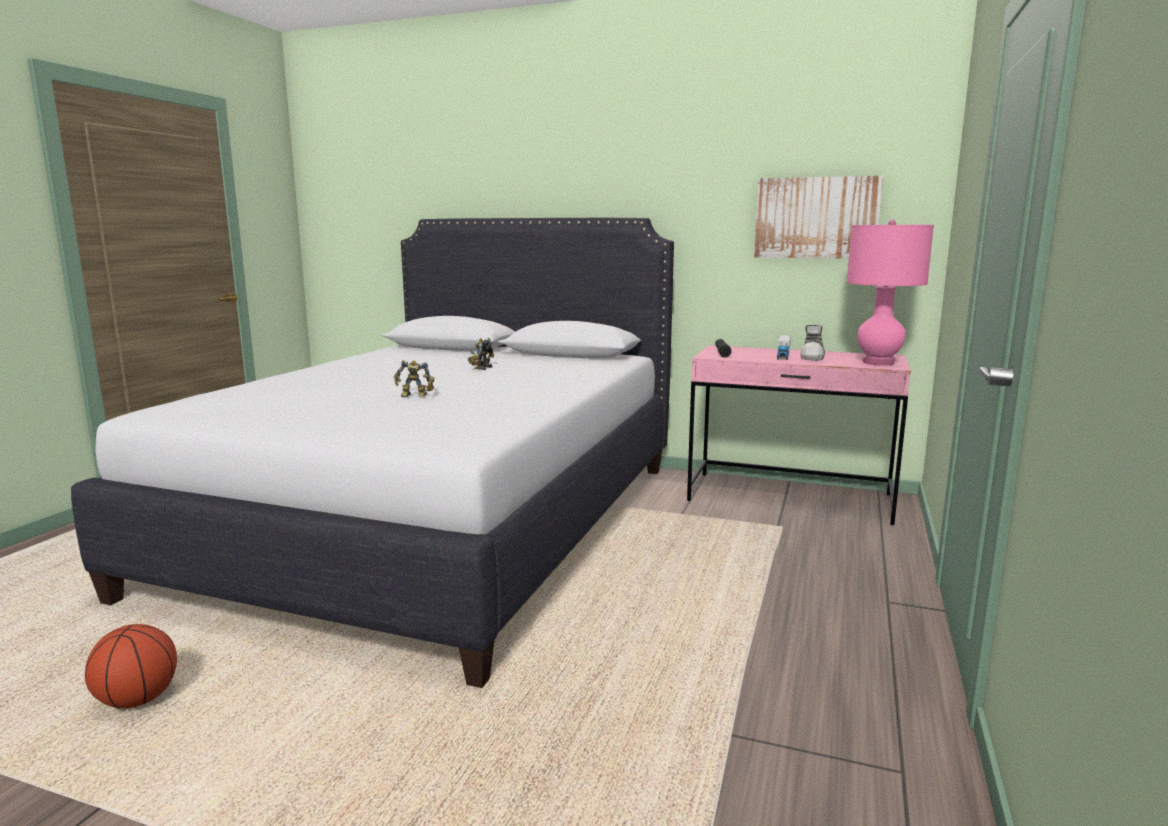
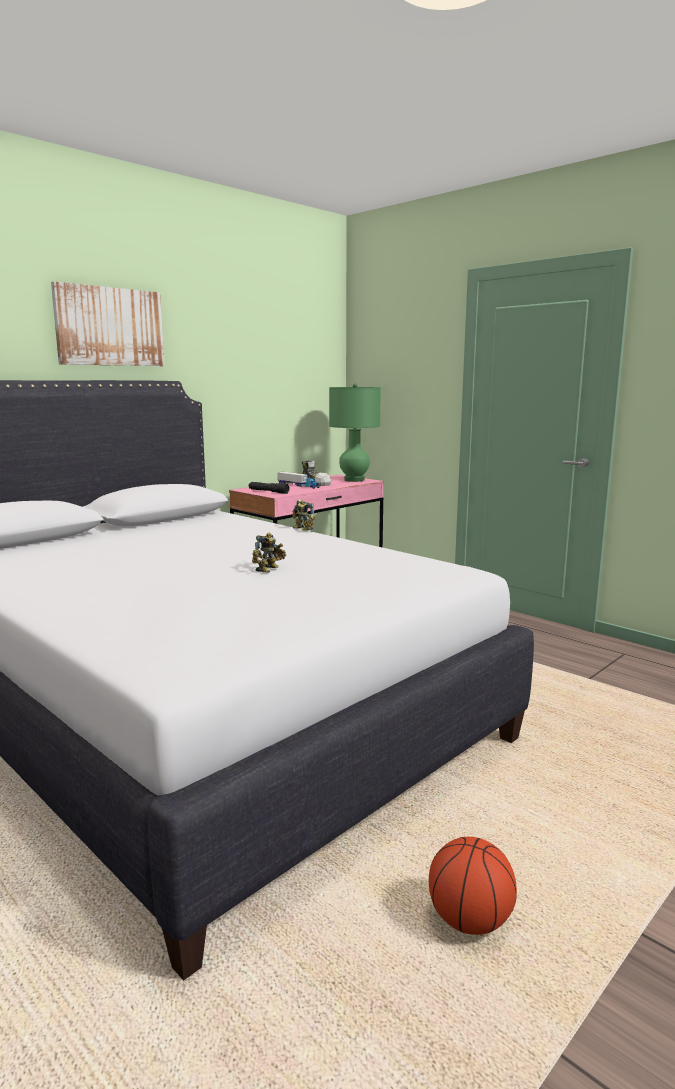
camera: 65 degrees left, 0 degrees up
(481, 368) = (170, 543): toy robot -> toy robot (302, 529)
(816, 218) = (283, 381): picture -> picture (110, 327)
(878, 362) = (354, 480): pink table lamp -> green table lamp

